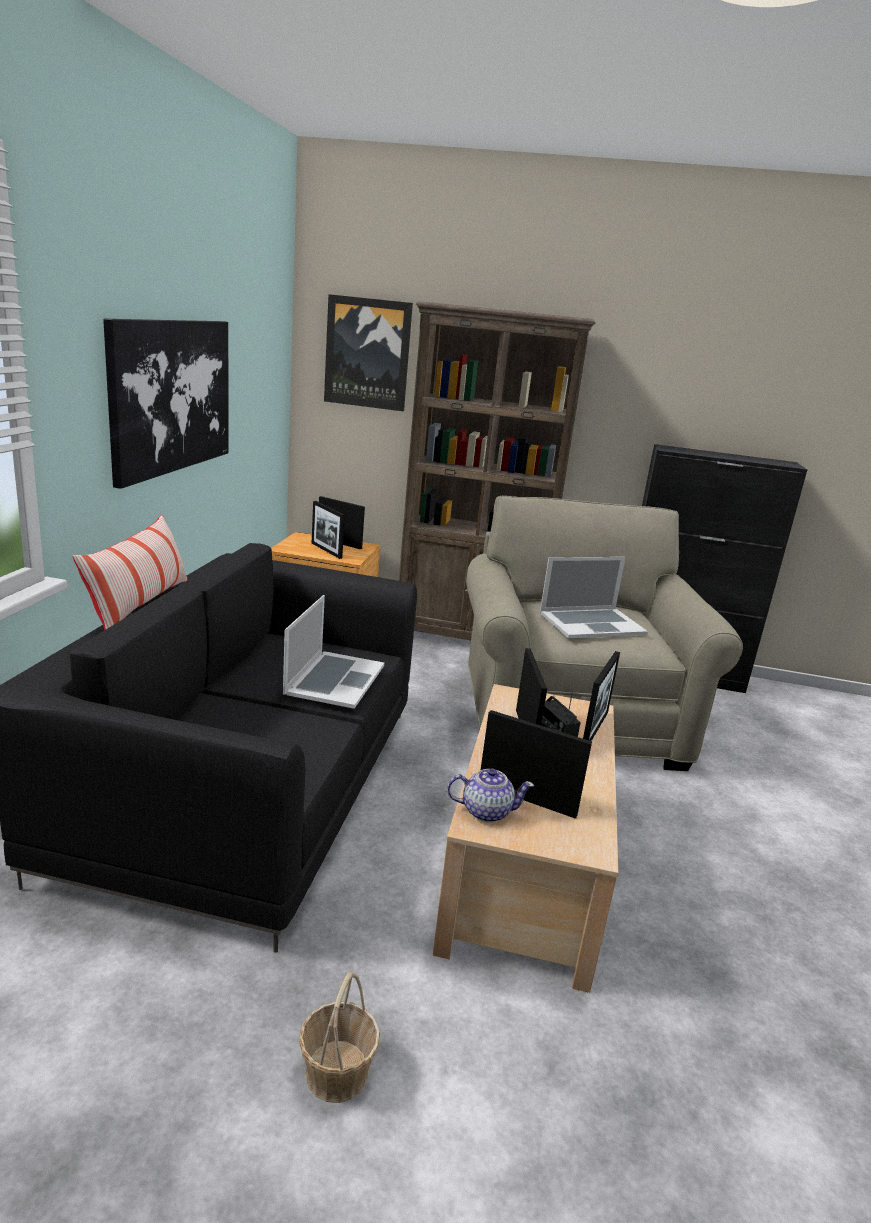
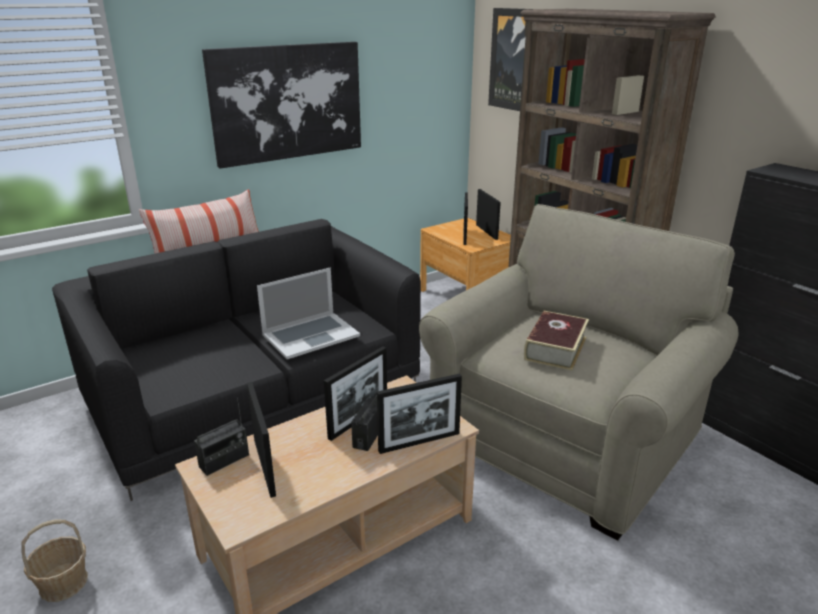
camera: 45 degrees right, 5 degrees up
(486, 811) = (224, 461): teapot -> radio
(591, 623) = (555, 348): laptop -> book

